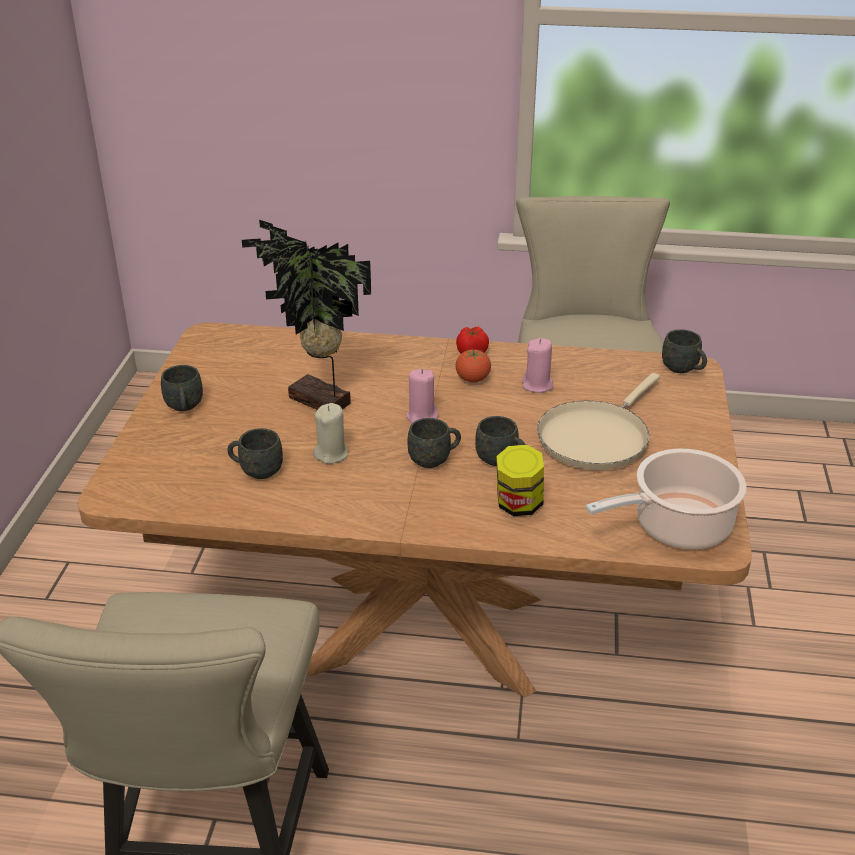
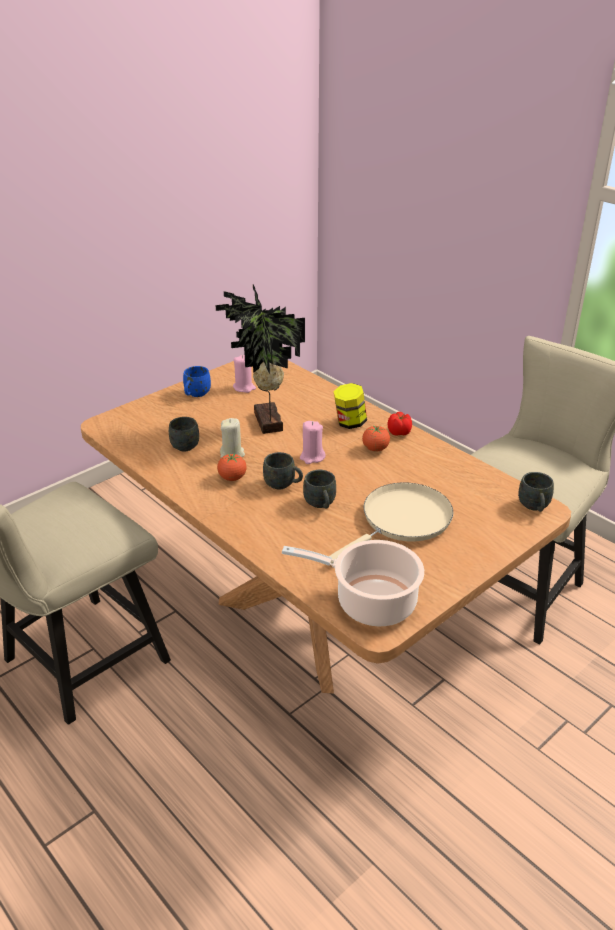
camera: 40 degrees right, 0 degrees up
(184, 408) = (195, 395): grey mug -> blue mug
(370, 479) = (232, 478): none -> tomato
(518, 505) = (291, 535): jar -> jar (349, 423)
(537, 385) = (412, 471): pink candle -> pink candle (244, 388)
(596, 437) = (402, 520): beige frying pan -> beige frying pan turned 150 degrees clockwise

